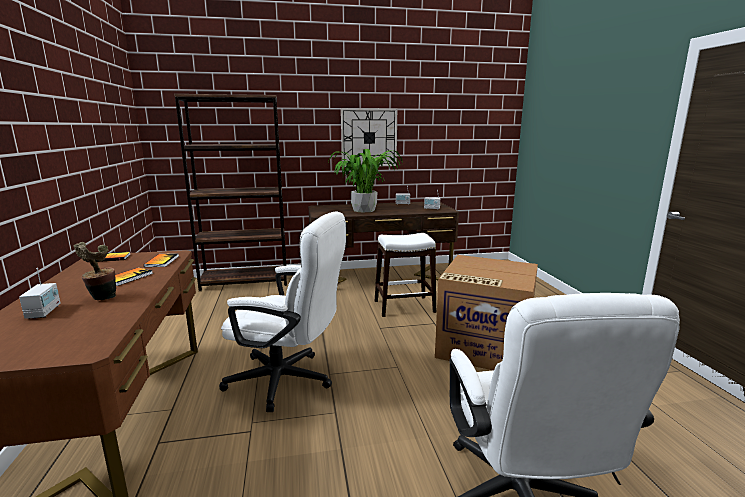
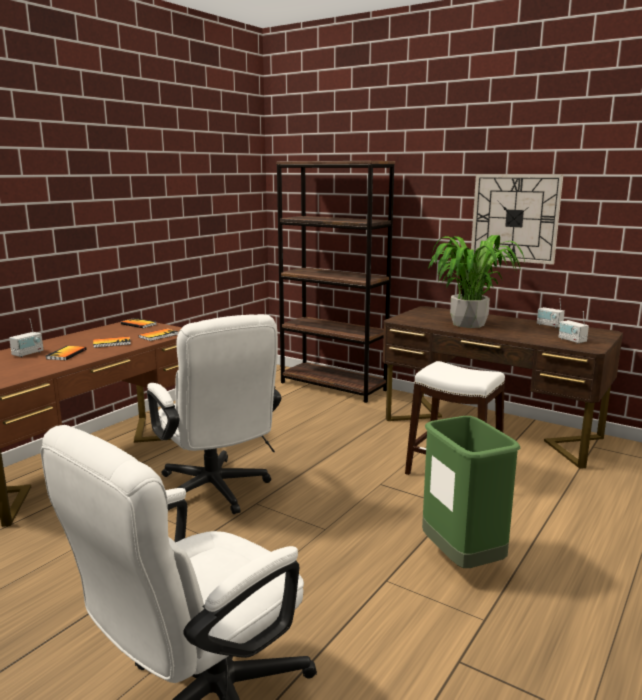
camera: 45 degrees right, 0 degrees up
(102, 299) = (66, 354): potted plant -> book
(482, 347) = (461, 560): cardboard box -> green trash can

